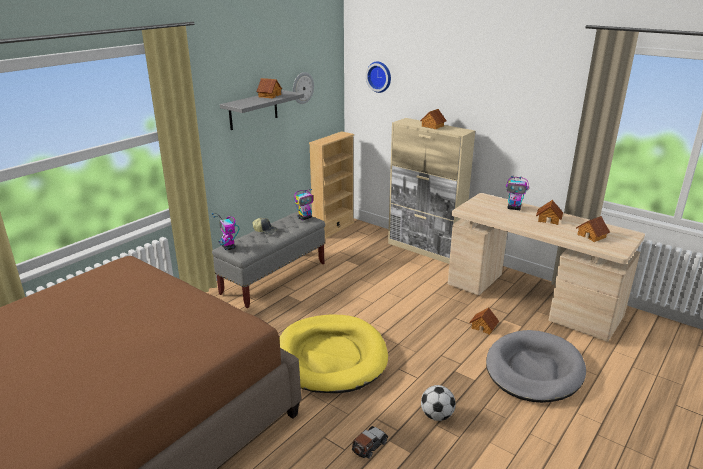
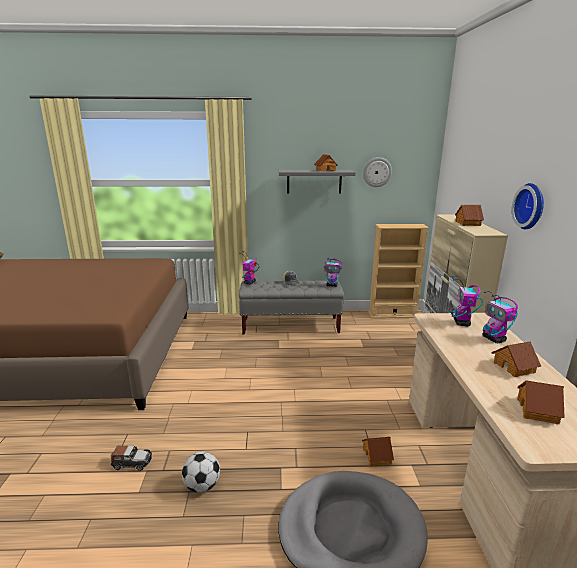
camera: 50 degrees right, 5 degrees down
(331, 357) = (226, 392): yellow dog bed -> none
(379, 76) = (457, 170): wall clock -> wall clock (531, 206)
(483, 205) = (461, 323): none -> toy robot

